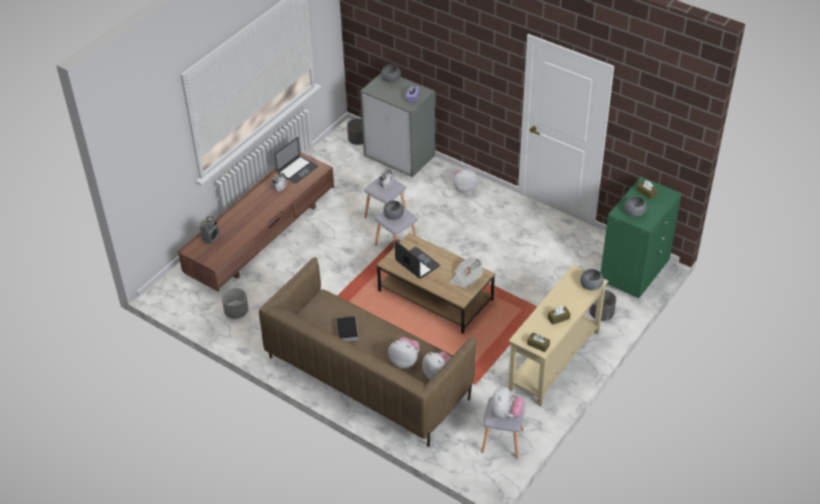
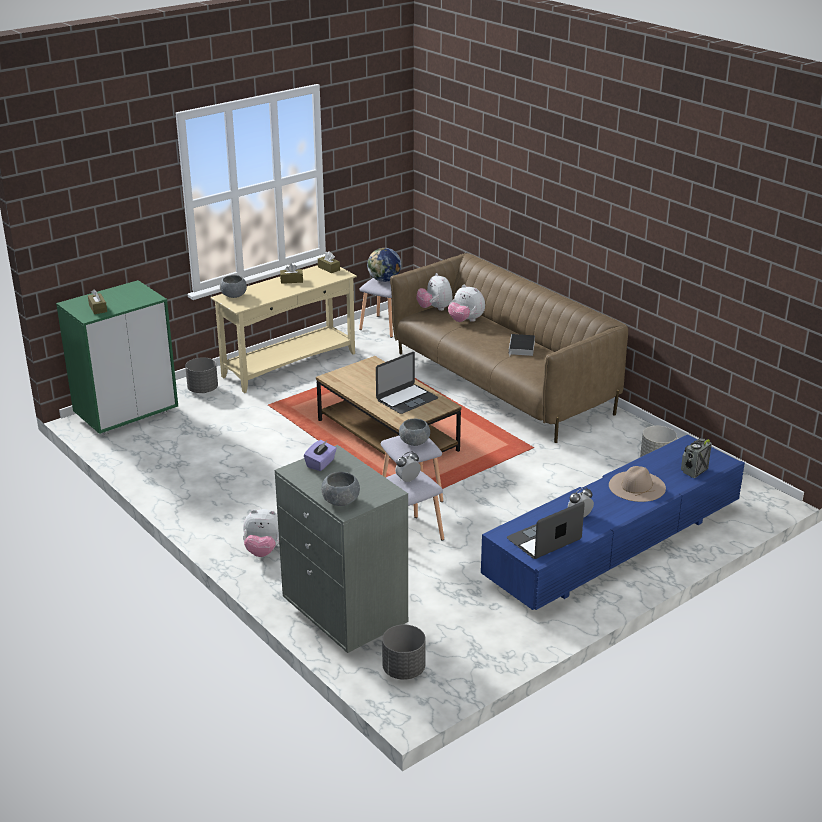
camera: 165 degrees left, 15 degrees down
(247, 218) = (637, 486): none -> beige hat
(261, 233) = (615, 546): brown tv stand -> blue tv stand
(417, 263) = (407, 399): laptop -> laptop turned 105 degrees counterclockwise
(466, 279) = (354, 376): newspaper -> none
(505, 414) = (384, 280): plush toy -> globe
(634, 212) = (135, 295): grey bowl -> none

